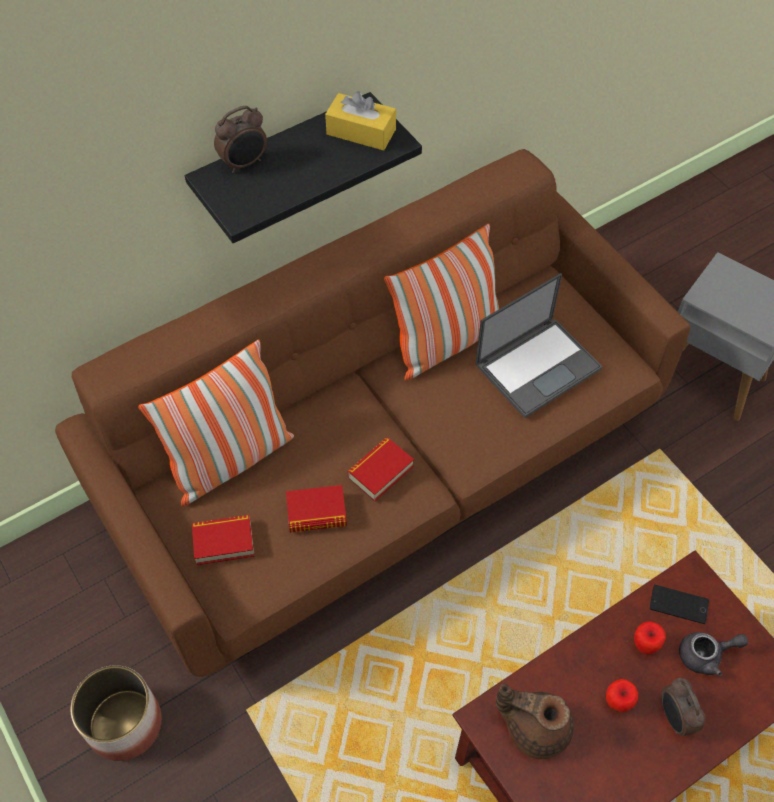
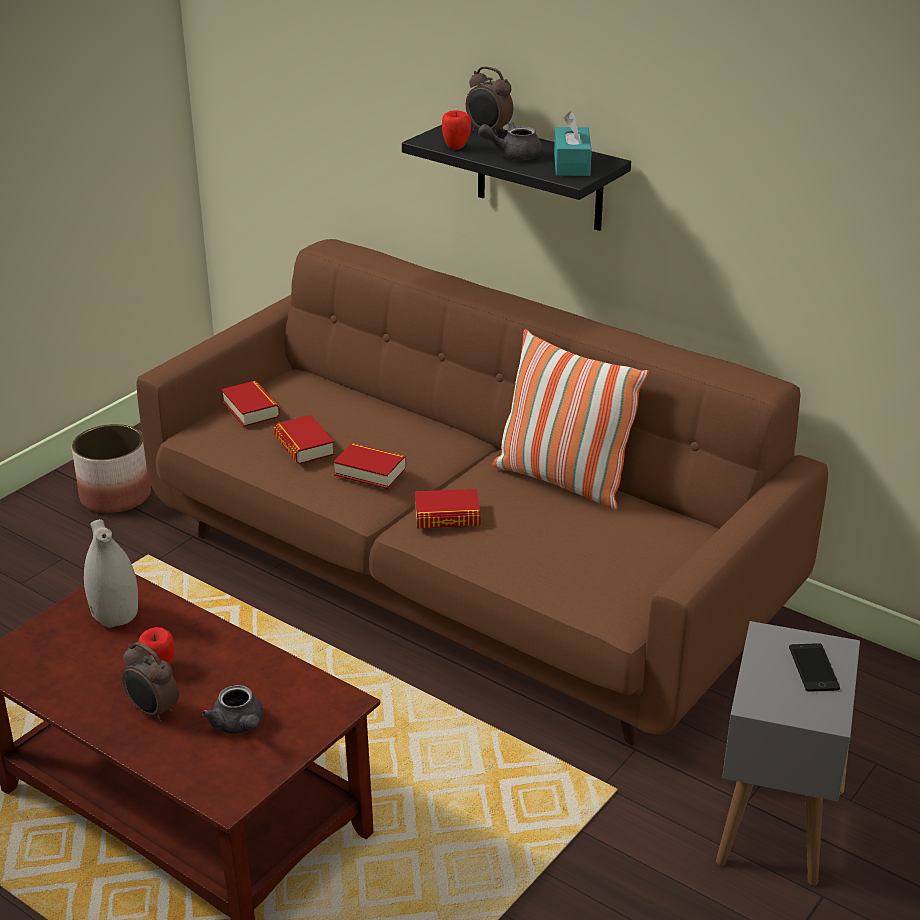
camera: 70 degrees right, 25 degrees down
(230, 460) = (341, 395): pillow -> none
(316, 164) = (513, 155): none -> grey teapot
(361, 132) = (571, 164): yellow tissue box -> turquoise tissue box
(470, 435) = (447, 516): none -> book
(534, 727) = (115, 616): brown teapot -> white vase
(538, 365) = (570, 541): laptop -> none
(645, 645) = (236, 677): apple -> apple (456, 147)
(674, 717) = (153, 711): alarm clock -> alarm clock turned 105 degrees counterclockwise
(678, 604) = (298, 695): phone -> phone (813, 668)

